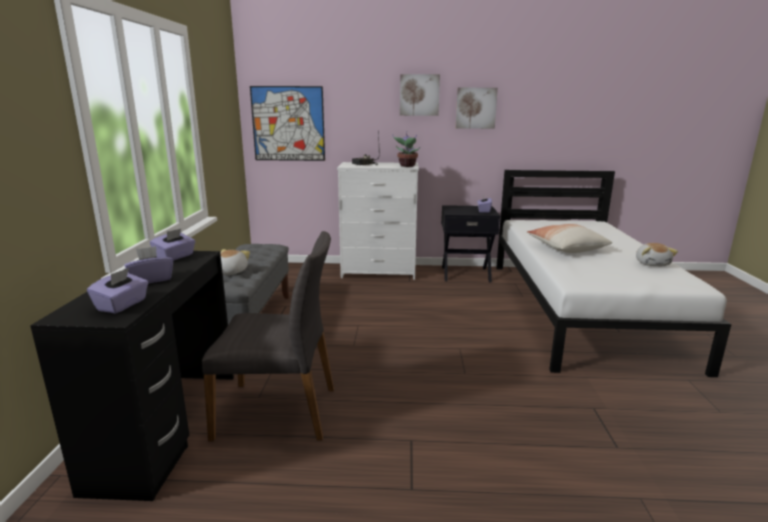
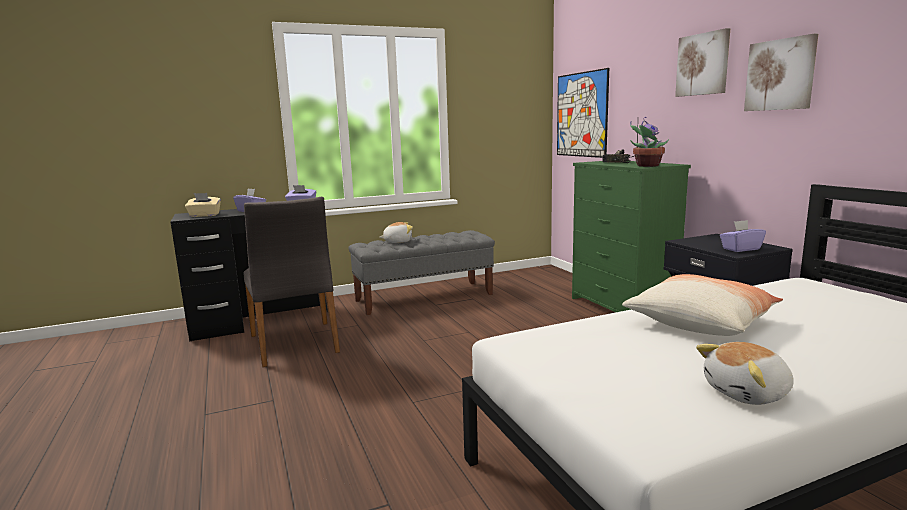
camera: 65 degrees right, 5 degrees down
(122, 305) = (204, 215): purple tissue box -> beige tissue box
(379, 272) = (621, 308): white dresser -> green dresser

